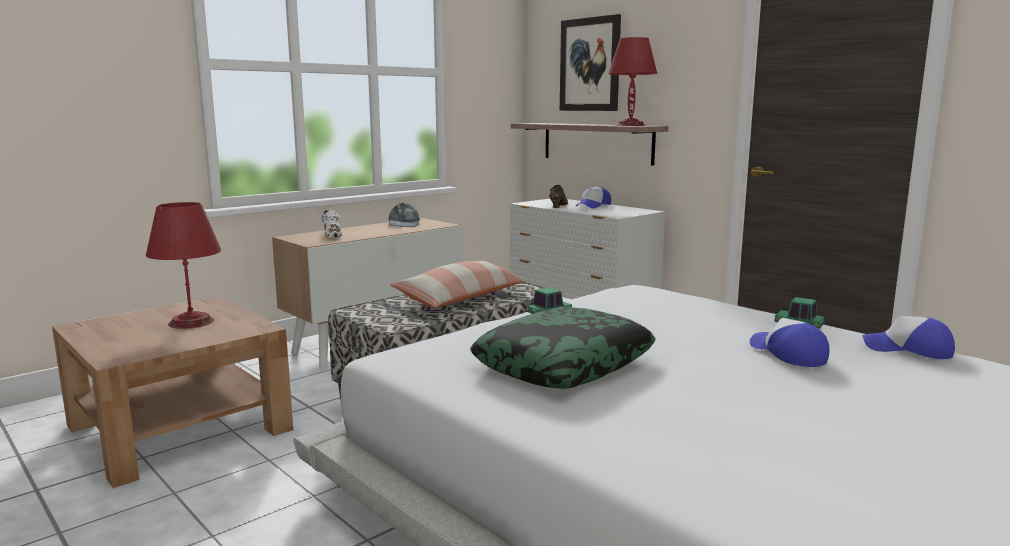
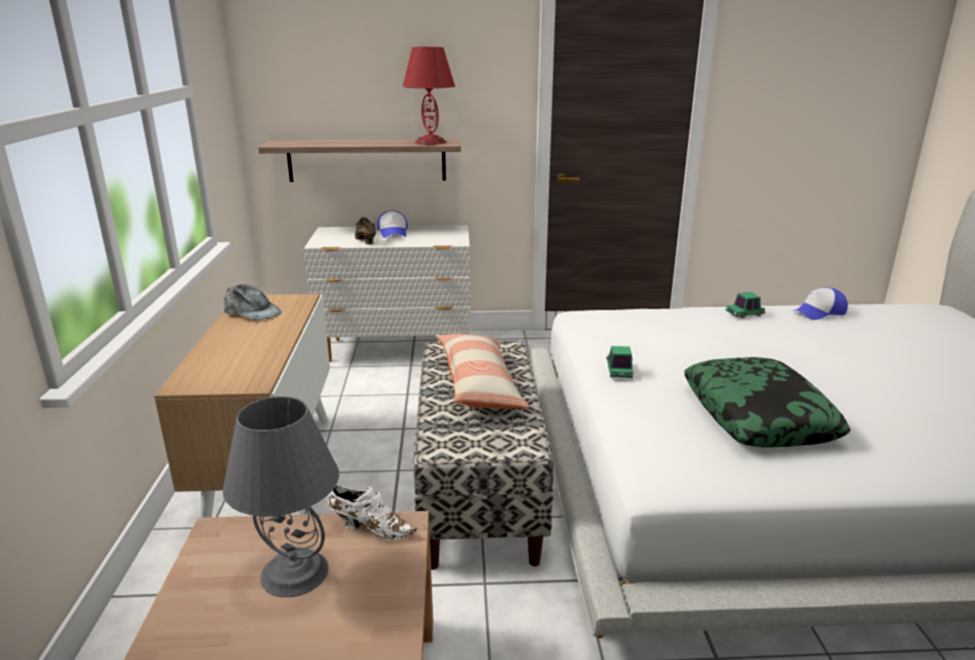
camera: 50 degrees left, 10 degrees up
(192, 322) = (295, 572): red table lamp -> grey table lamp
(332, 235) = (230, 361): white shoe -> white shoe (370, 528)
(590, 65) = (347, 70): picture -> none
(787, 353) = (805, 342): cap -> none

